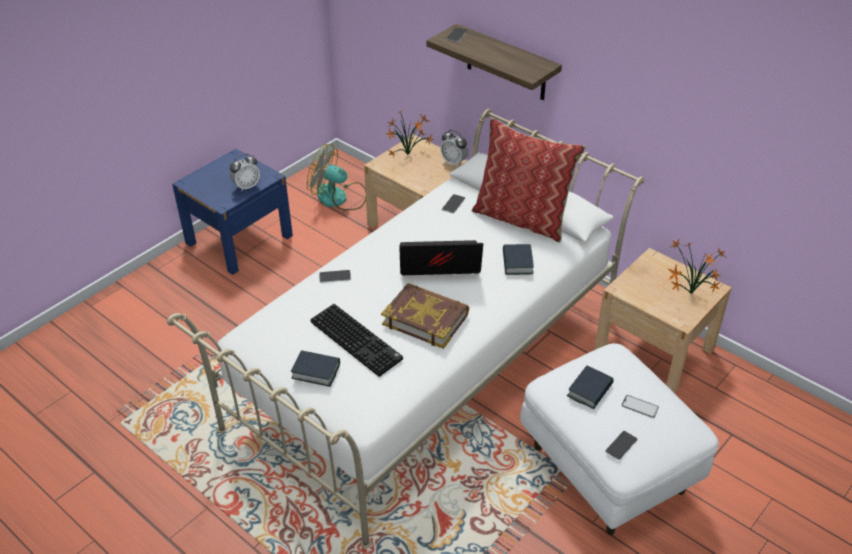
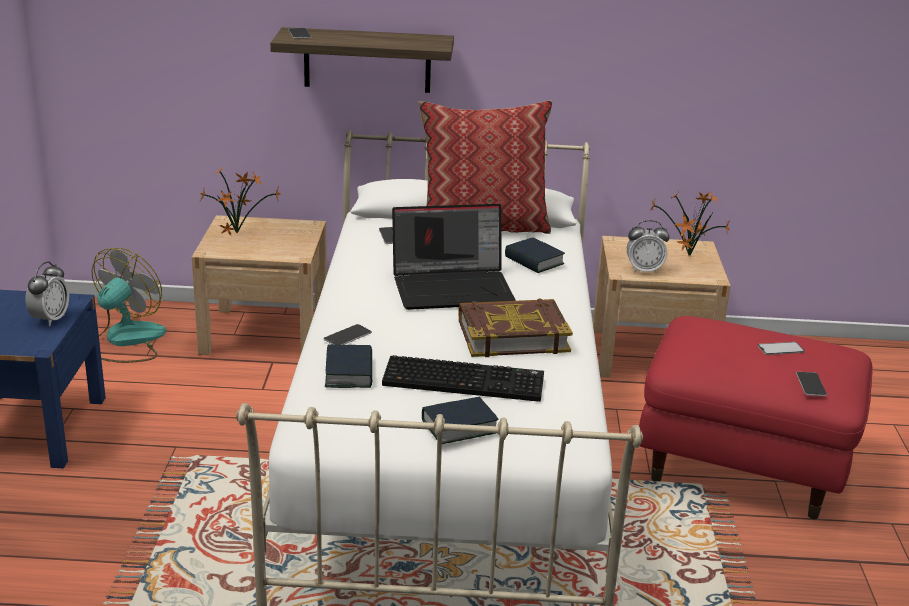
camera: 40 degrees left, 15 degrees down
(339, 198) = (126, 341): fan -> fan turned 135 degrees clockwise
(438, 264) = (453, 287): laptop -> laptop turned 150 degrees counterclockwise
(454, 162) = (302, 225): alarm clock -> alarm clock (644, 270)
(590, 390) = (721, 354): book -> book (349, 372)
(609, 471) = (744, 468): white ottoman -> red ottoman

